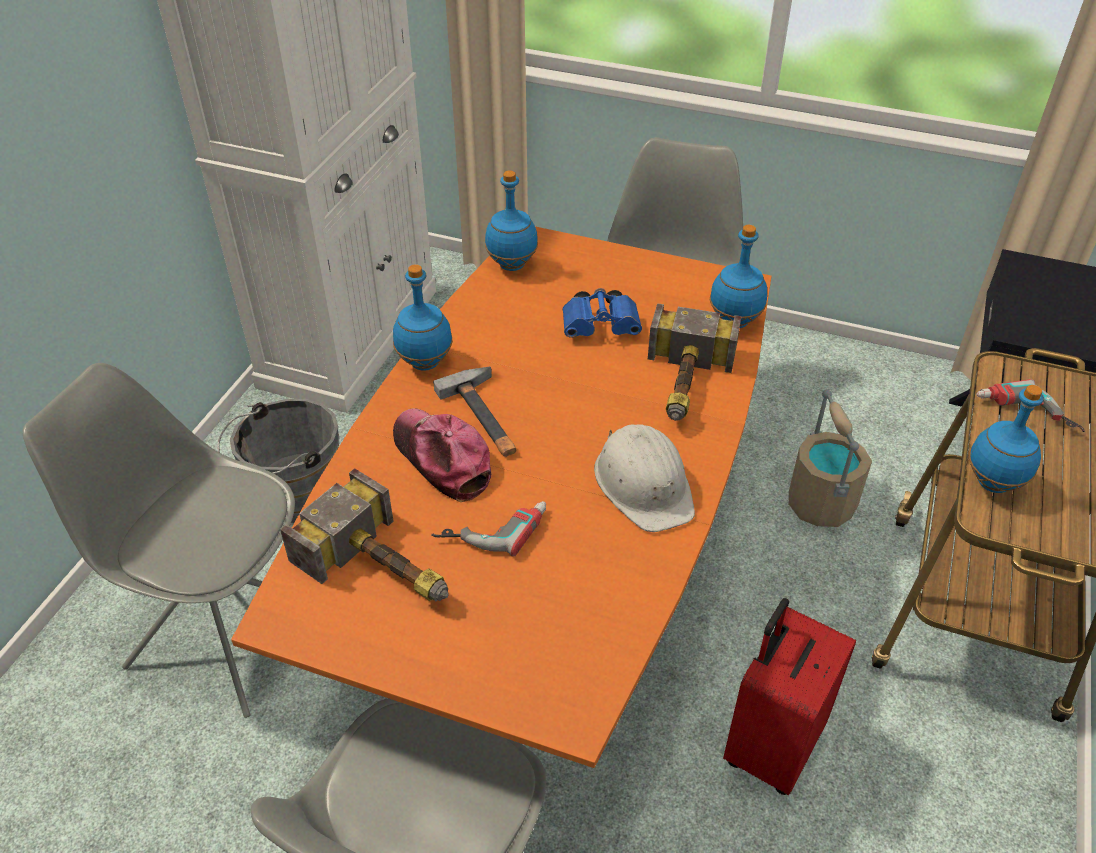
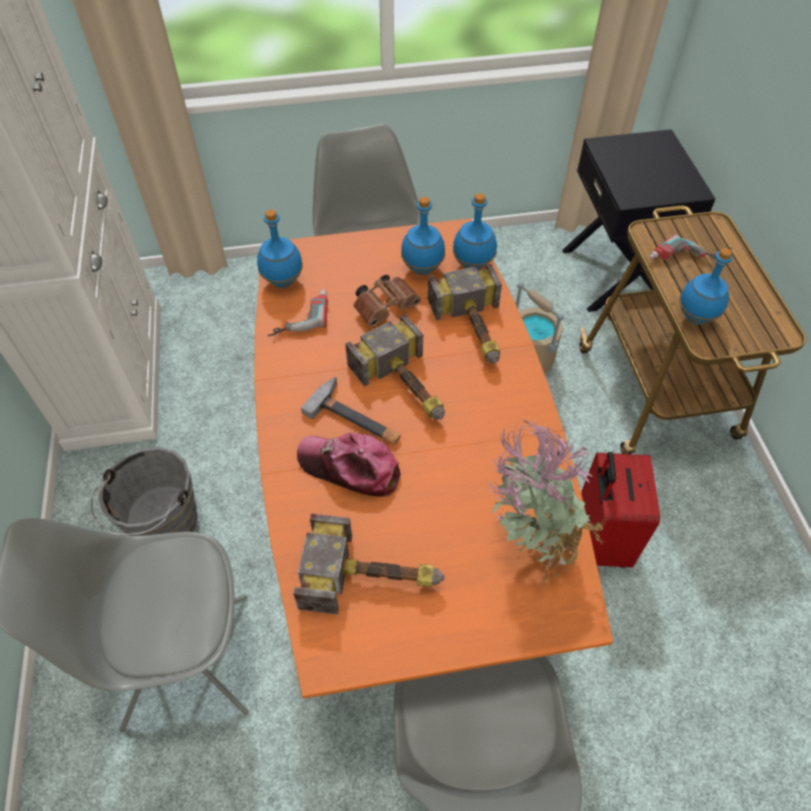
camera: 30 degrees left, 10 degrees up
(426, 362) = (278, 393): blue bottle -> blue bottle (423, 268)
(492, 525) = (424, 503): power drill -> power drill (299, 316)
(563, 410) = (407, 388): none -> hammer
(576, 619) = (530, 545): none -> potted plant
(602, 327) = (387, 307): blue binoculars -> brown binoculars
(644, 484) = (502, 420): white hard hat -> none

